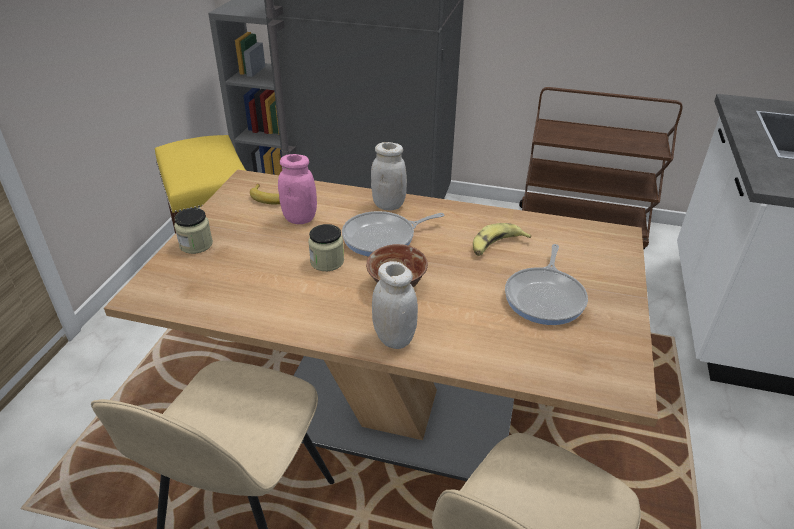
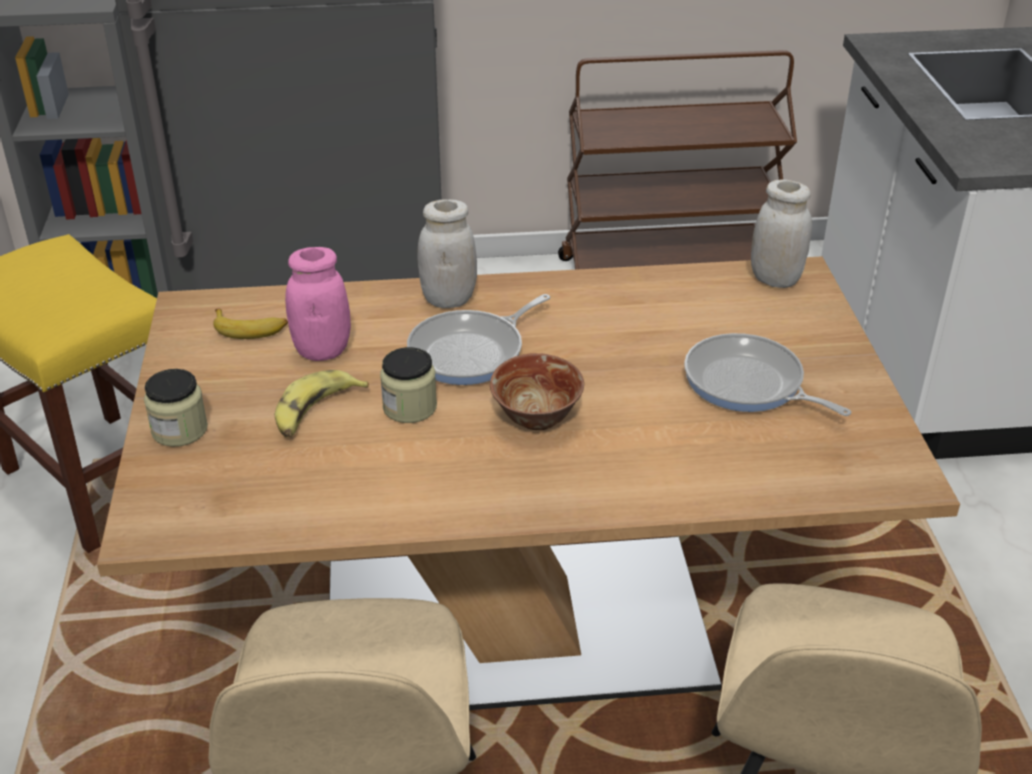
camera: 20 degrees left, 0 degrees up
(394, 338) = (577, 492): white jar -> white jar (775, 279)
(496, 246) = (642, 327): banana -> banana (316, 412)
(545, 297) = (748, 384): frying pan -> frying pan turned 135 degrees clockwise

